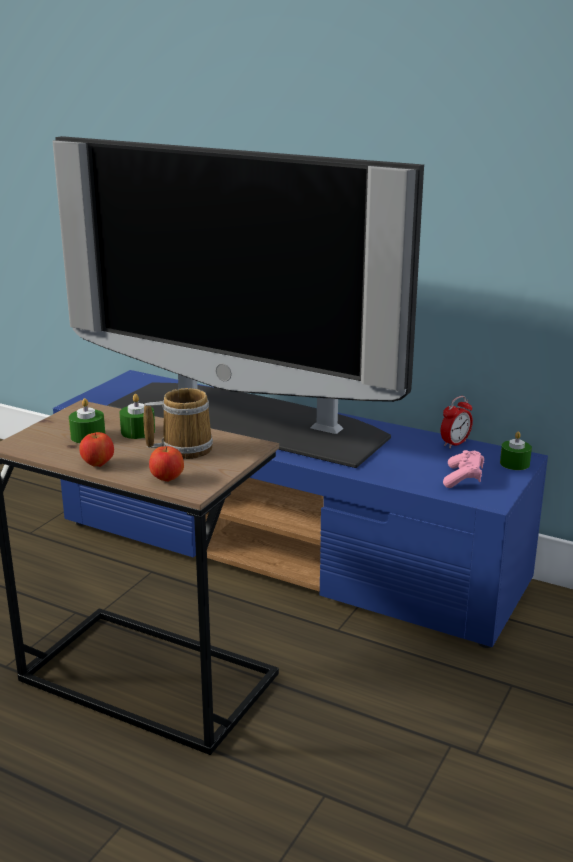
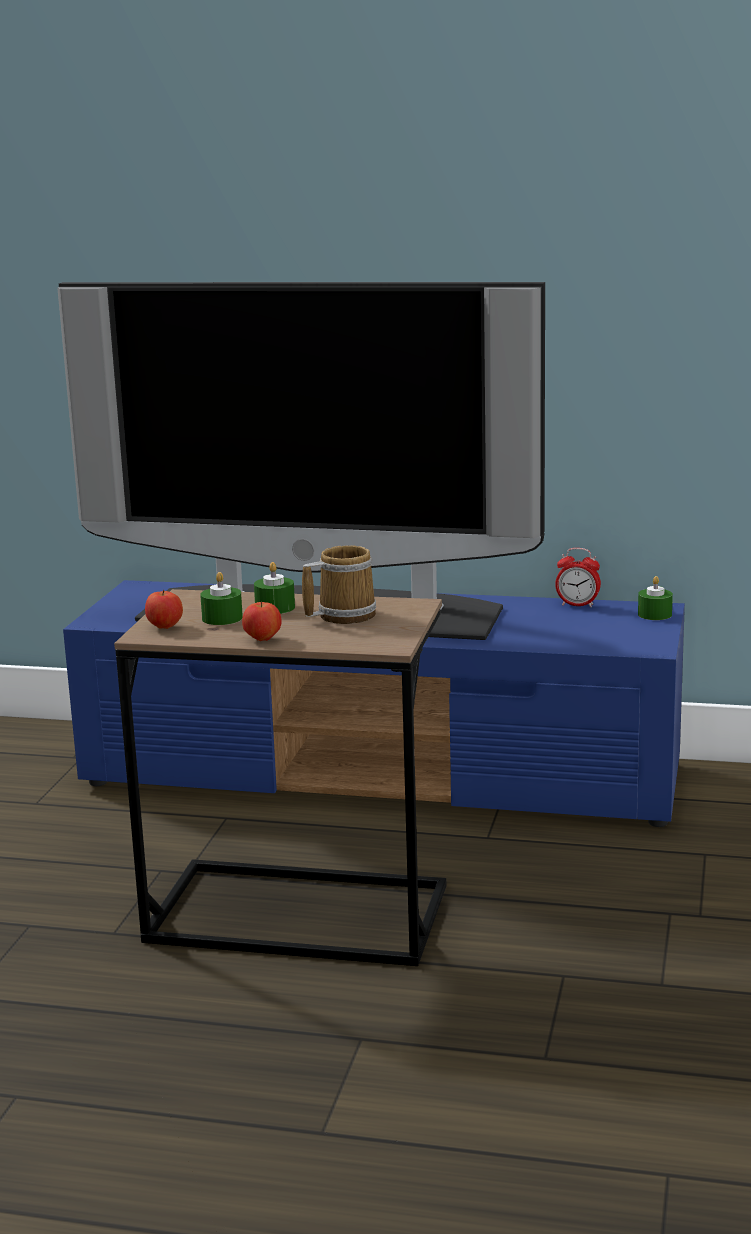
camera: 15 degrees left, 5 degrees down
(167, 479) = (353, 641): apple -> apple (165, 627)
(455, 443) = (577, 605): alarm clock -> alarm clock turned 75 degrees clockwise
(463, 478) = (609, 634): pink game controller -> none

